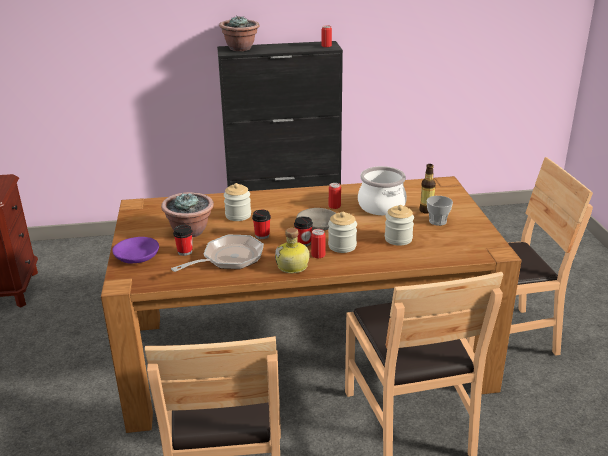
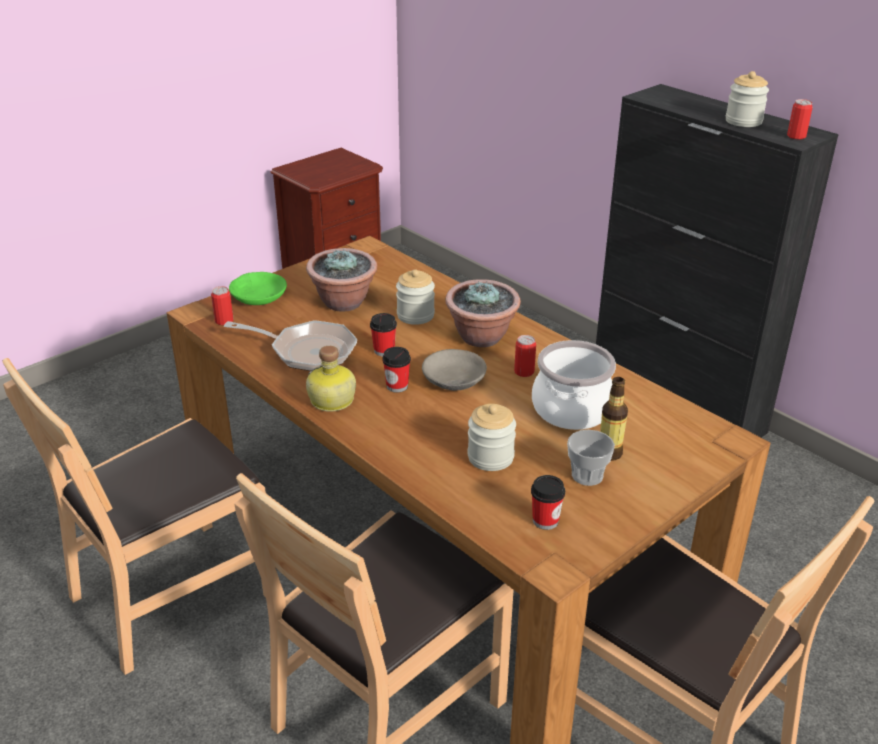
camera: 55 degrees right, 5 degrees up
(136, 256) = (258, 296): purple bowl -> green bowl
(185, 252) = (296, 319): cup -> cup (545, 520)
(240, 48) = (675, 97): potted plant -> potted plant (482, 337)
(318, 255) = (378, 408): can -> can (224, 321)
(342, 246) = (420, 418): jar -> jar (743, 121)

